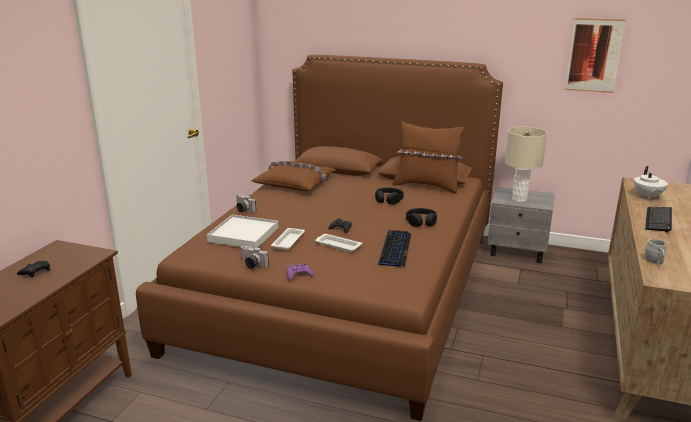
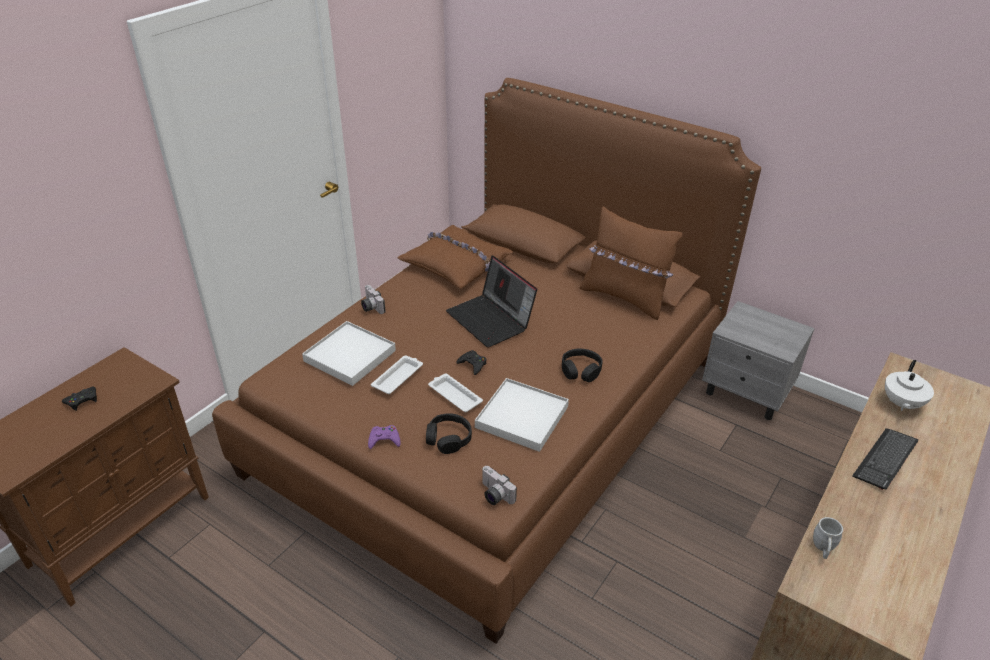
camera: 15 degrees right, 15 degrees up
(252, 265) = (338, 412): camera -> camera (494, 495)
(340, 206) = (491, 320): none -> laptop
(388, 200) = (560, 318): black headphones -> black headphones (448, 438)
(395, 249) = (522, 417): keyboard -> white tray
(519, 199) = (756, 333): beige table lamp -> none
(594, 55) = (905, 154): picture -> none

